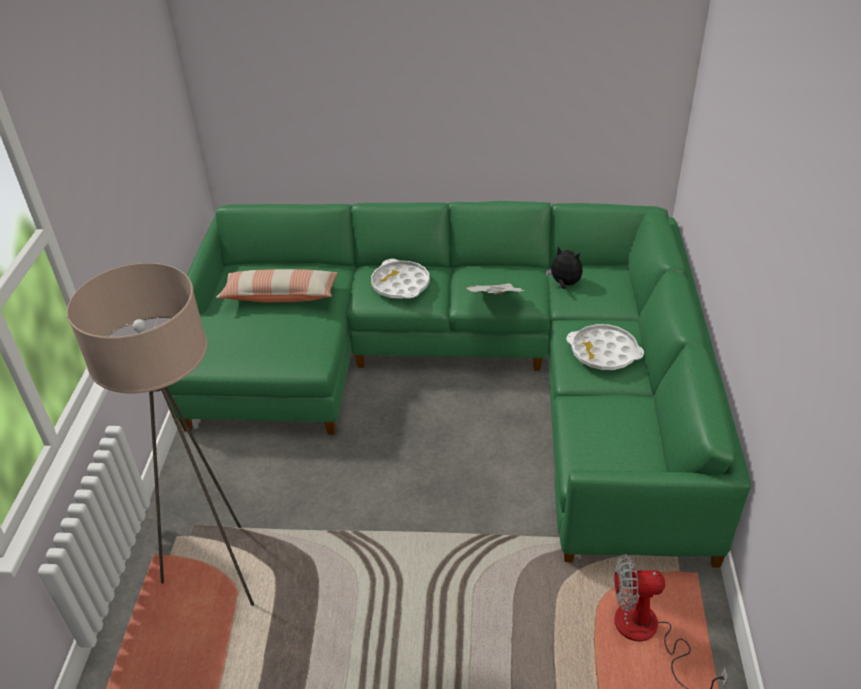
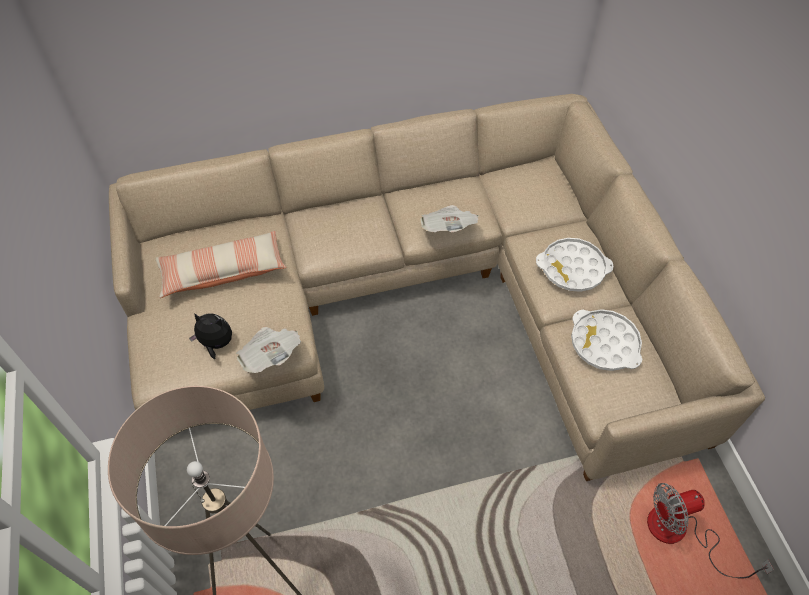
camera: 20 degrees left, 15 degrees up
(290, 364) = (270, 356): none -> newspaper
(400, 284) = (344, 229): white tray -> white tray (604, 343)
(463, 373) = (418, 297): green sofa -> beige sofa
(564, 284) = (504, 193): plush toy -> plush toy (216, 344)

